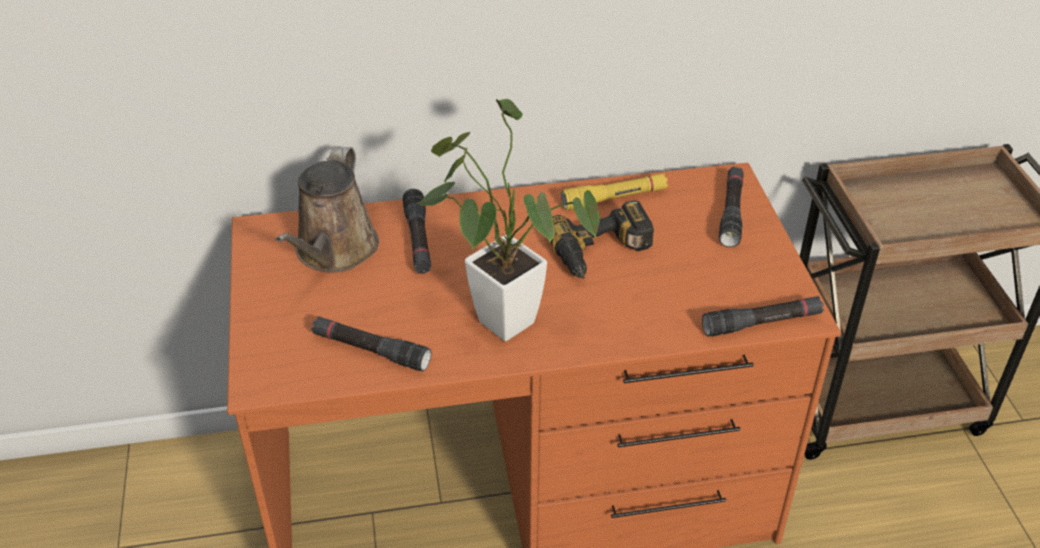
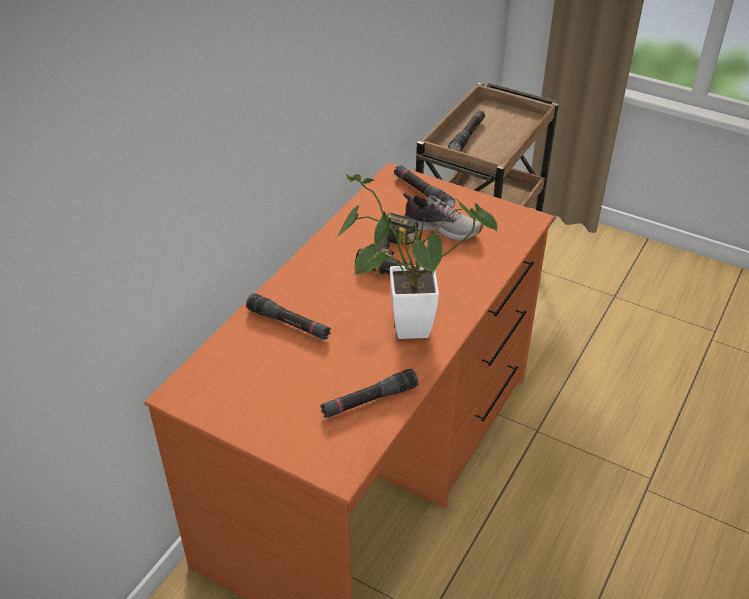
camera: 50 degrees left, 0 degrees up
(334, 252) = (251, 368): brown watering can -> none
(614, 198) = (356, 225): yellow flashlight -> none
(692, 258) = (441, 228): none -> shoe
(762, 323) = (520, 236): black flashlight -> black flashlight (467, 136)

